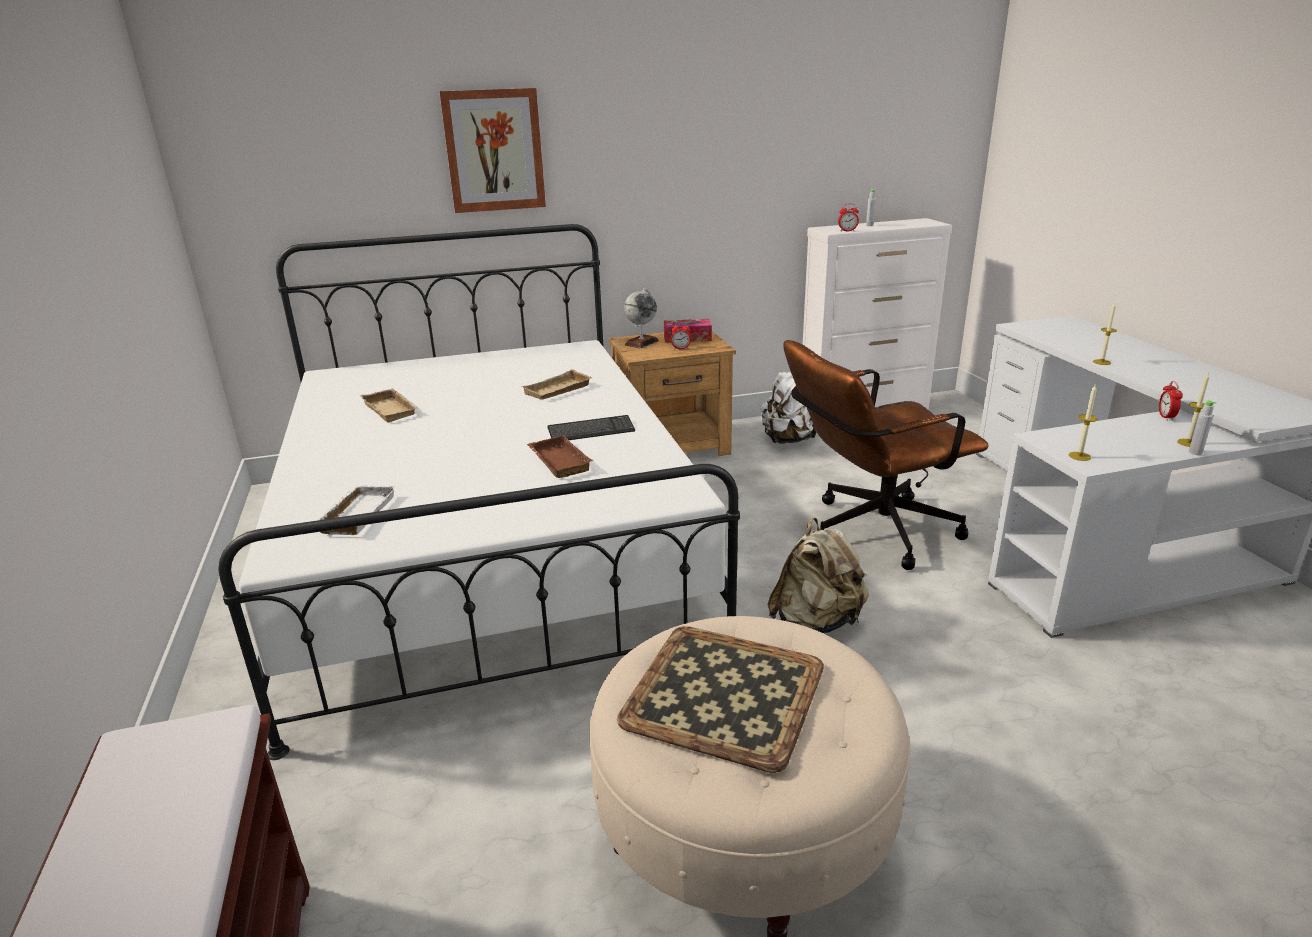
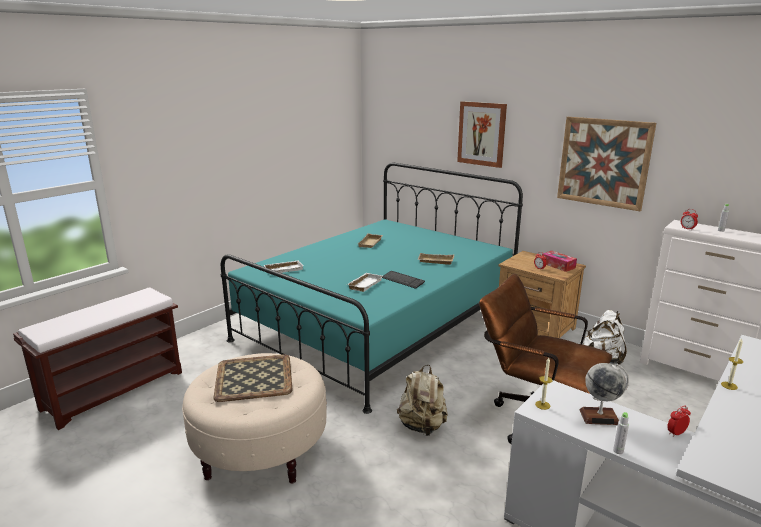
camera: 55 degrees right, 5 degrees down
(489, 552) = (378, 324): white bed -> turquoise bed
(557, 462) = (364, 284): brown tray -> white tray
(641, 342) = (530, 258): globe -> globe (599, 417)
(709, 166) = (603, 162): none -> picture
(1188, 443) = (634, 447): candle -> none

